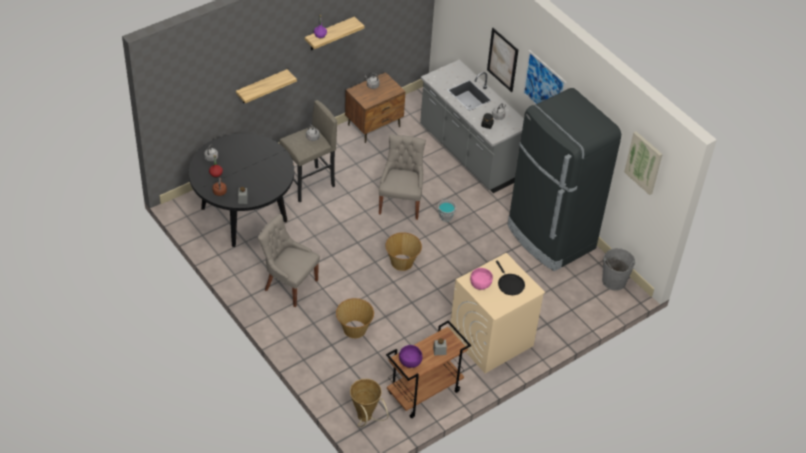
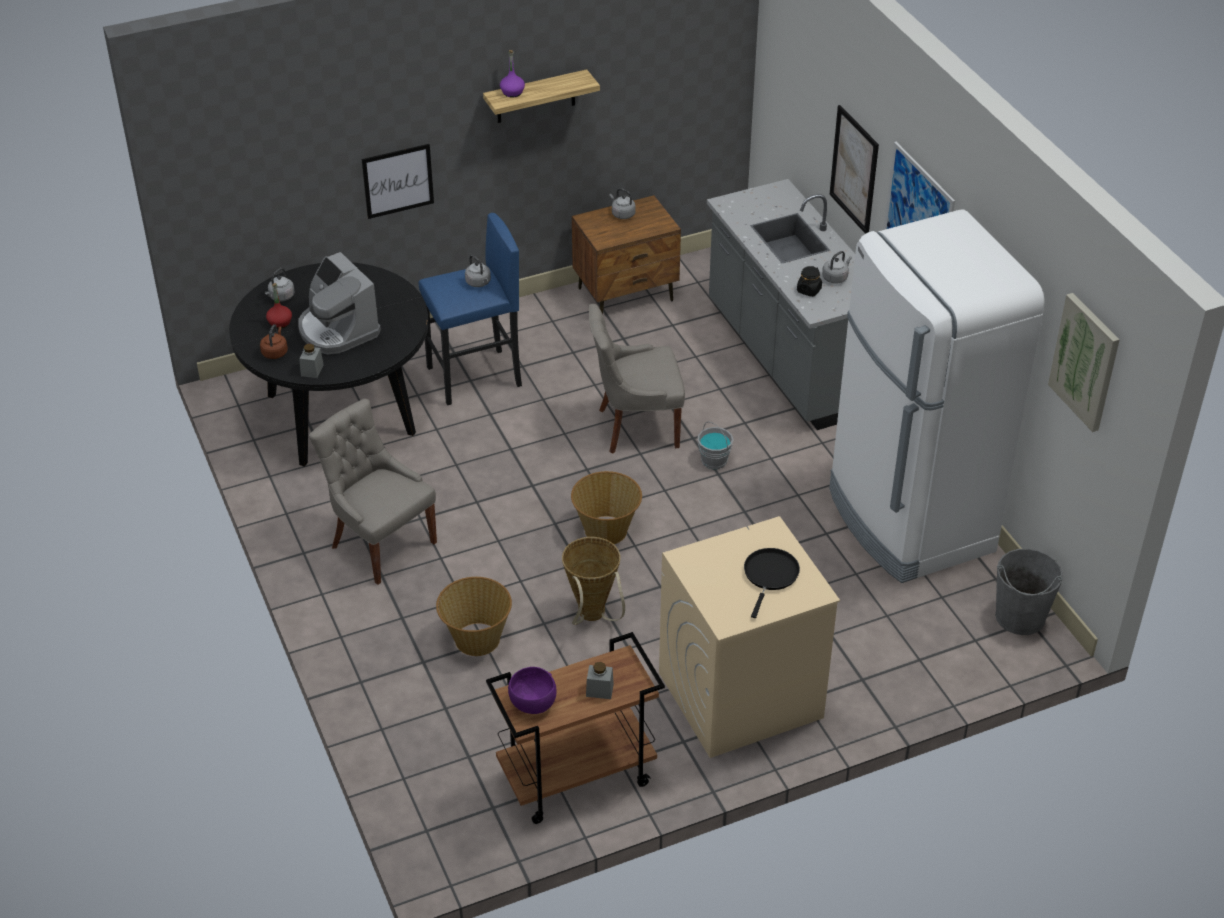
camera: 15 degrees right, 5 degrees down
(248, 174) = (337, 330): none -> coffee machine
(262, 87) = (398, 181): shelf -> picture
(308, 184) = (474, 377): grey stool -> blue stool
(365, 419) = (444, 812): basket -> basket (592, 617)
(401, 203) = (636, 427): grey chair -> grey chair turned 120 degrees counterclockwise
(480, 284) = (709, 569): pink bowl -> none
(510, 284) = (770, 576): black frying pan -> black frying pan turned 150 degrees counterclockwise
(550, 238) = (908, 522): black fridge -> white fridge

